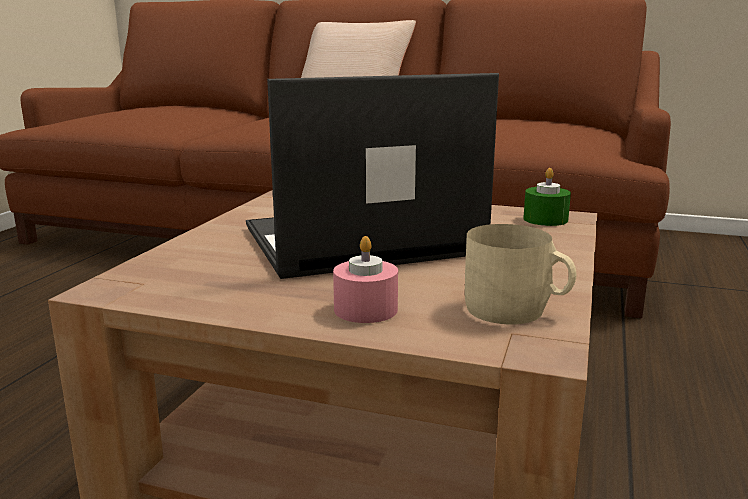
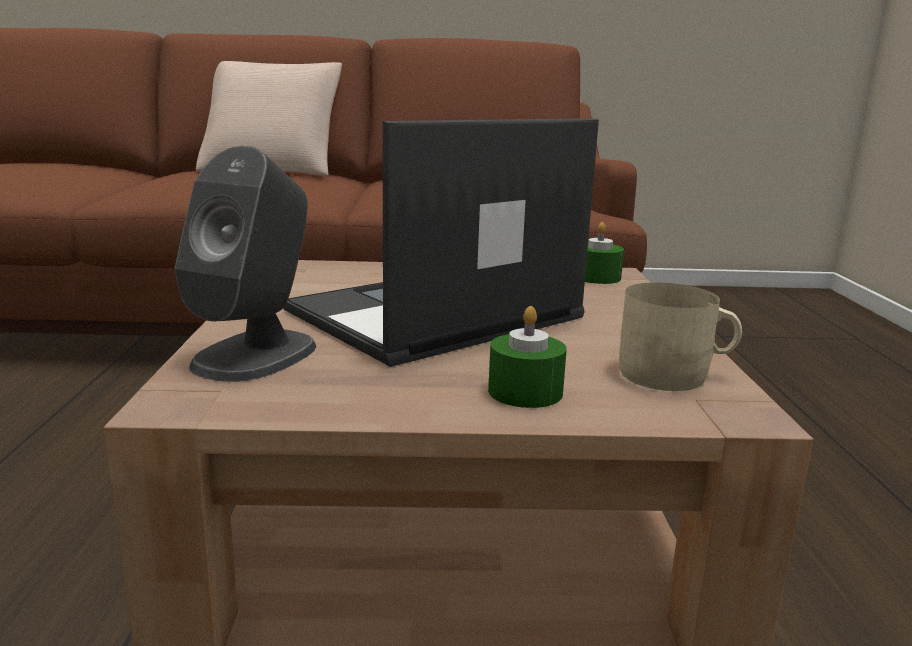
camera: 20 degrees left, 0 degrees up
(193, 260) = (256, 355): none -> grey speaker
(365, 309) = (525, 392): pink candle -> green candle

